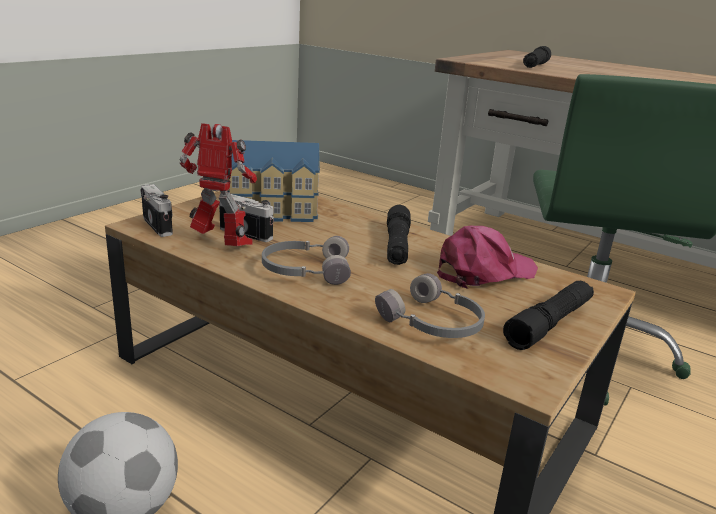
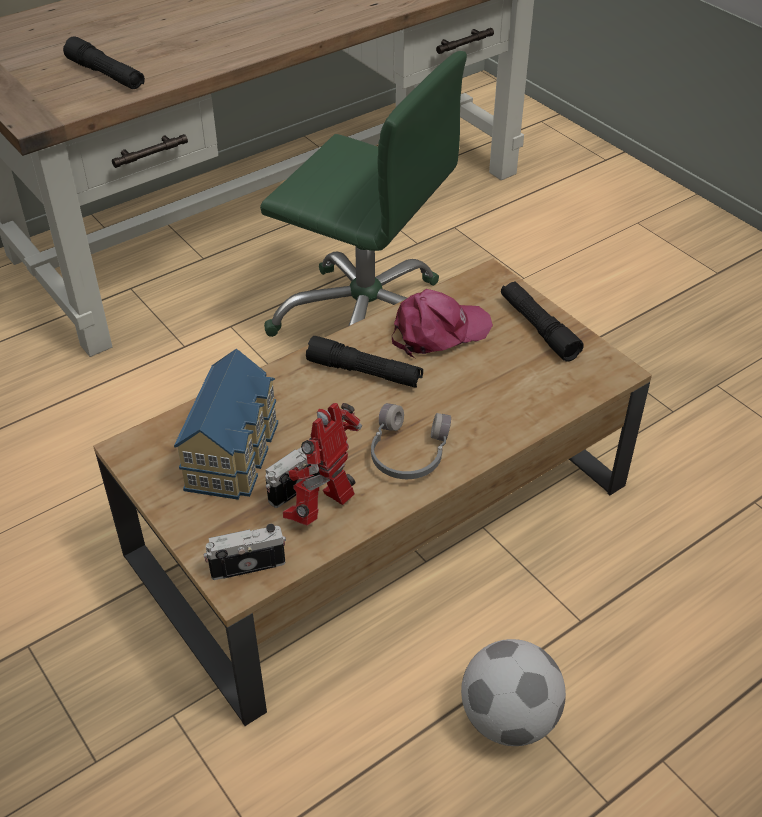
camera: 70 degrees left, 20 degrees up
(432, 323) = (526, 394): grey headphones -> none
(484, 272) = (438, 332): pink cap -> pink cap turned 75 degrees clockwise

